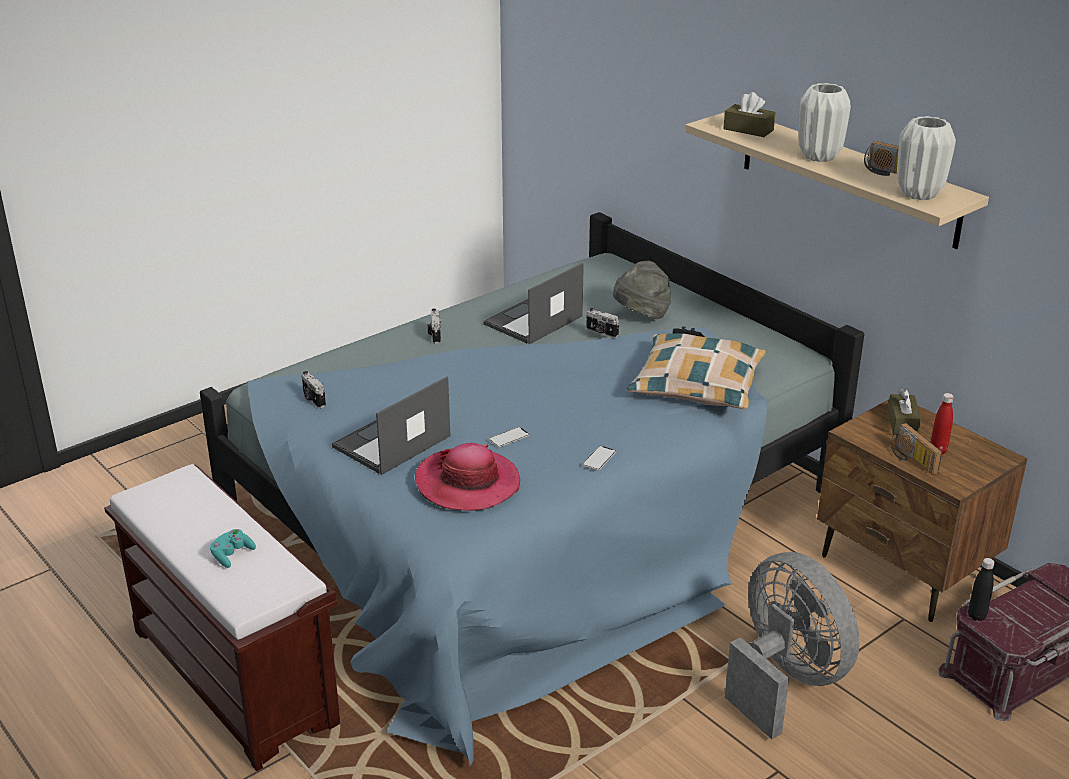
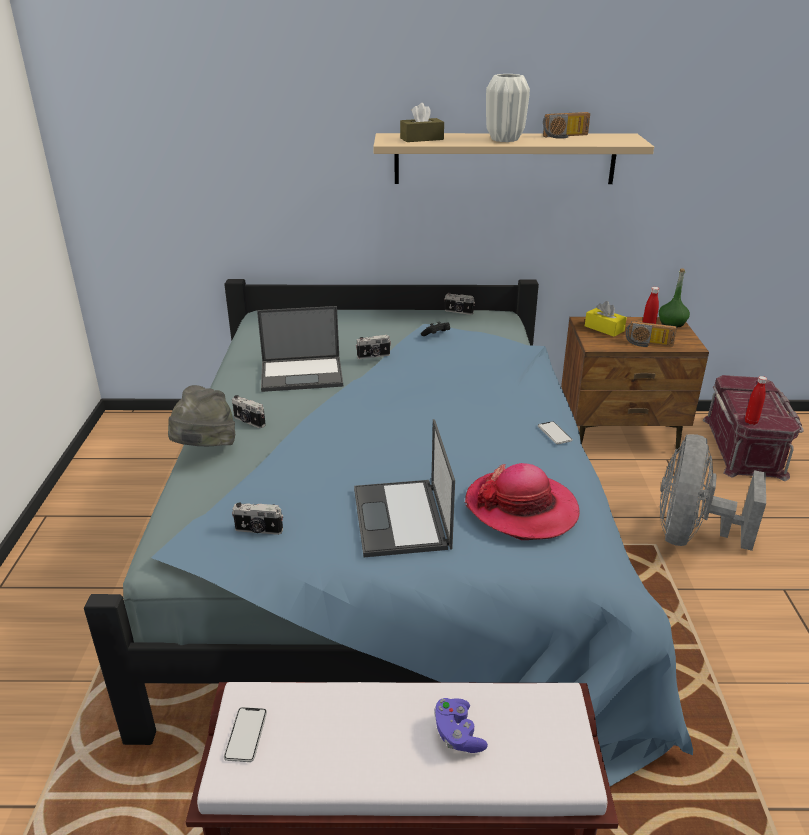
camera: 50 degrees left, 0 degrees up
(232, 555) = (457, 734): turquoise game controller -> purple game controller
(509, 438) = (473, 457): phone -> phone (246, 735)
(533, 321) = (303, 374): laptop -> laptop turned 90 degrees counterclockwise
(641, 316) = (368, 336): grey hat -> grey hat (205, 449)
(697, 384) = (495, 357): pillow -> none
(766, 333) = (458, 312): none -> camera
(785, 680) = (691, 534): grey fan -> grey fan turned 75 degrees counterclockwise
(902, 423) = (604, 328): brown tissue box -> yellow tissue box
(919, 194) = (609, 140): white vase -> none
(976, 616) = (751, 422): black bottle -> red bottle
(995, 457) = (672, 323): none -> green bottle

